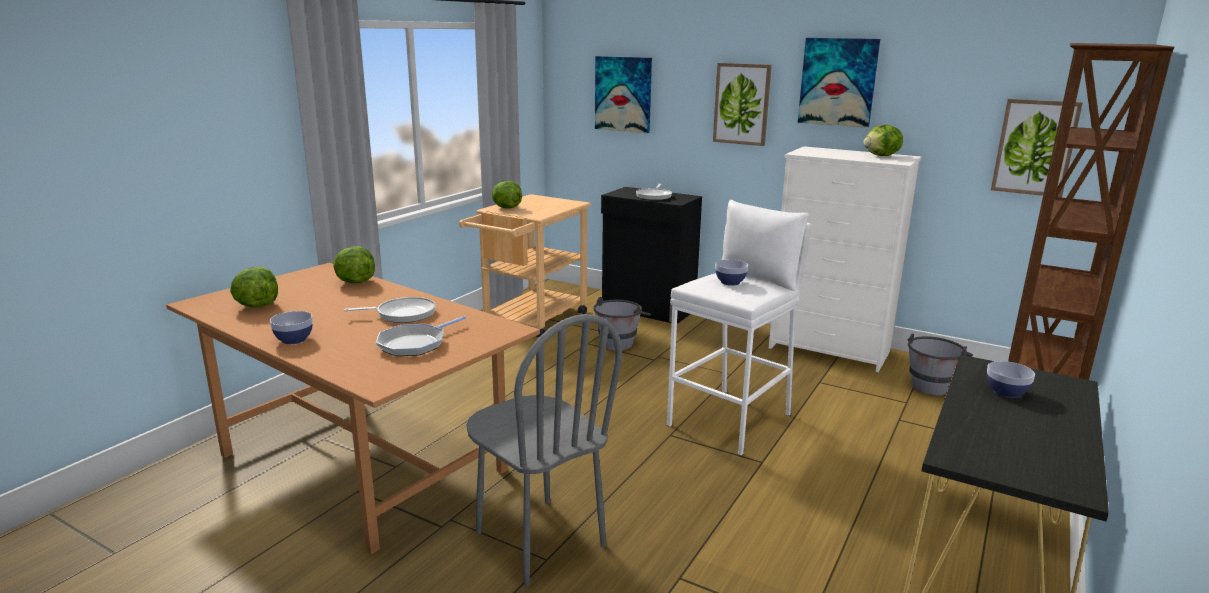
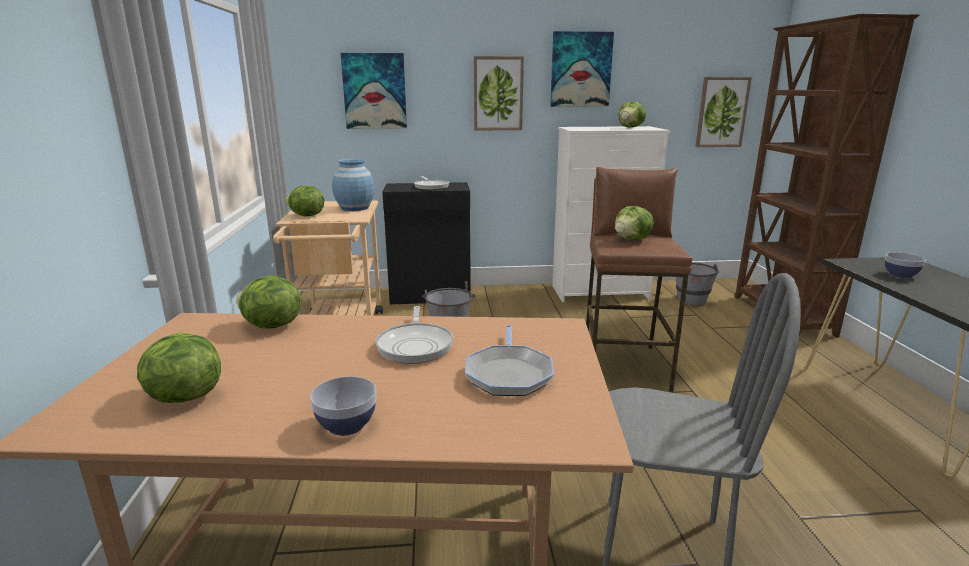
camera: 35 degrees left, 0 degrees up
(402, 314) = (415, 345): frying pan -> frying pan turned 135 degrees clockwise
(555, 207) = (354, 208): none -> blue vase
(730, 282) = (632, 240): bowl -> lettuce
(731, 420) = (624, 365): white stool -> brown stool

